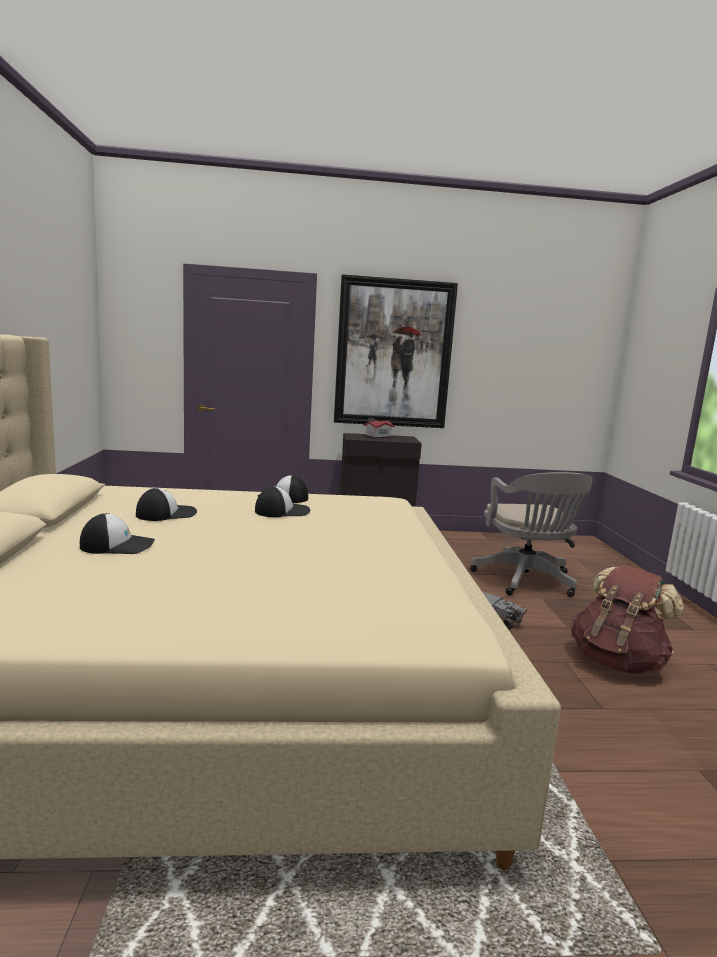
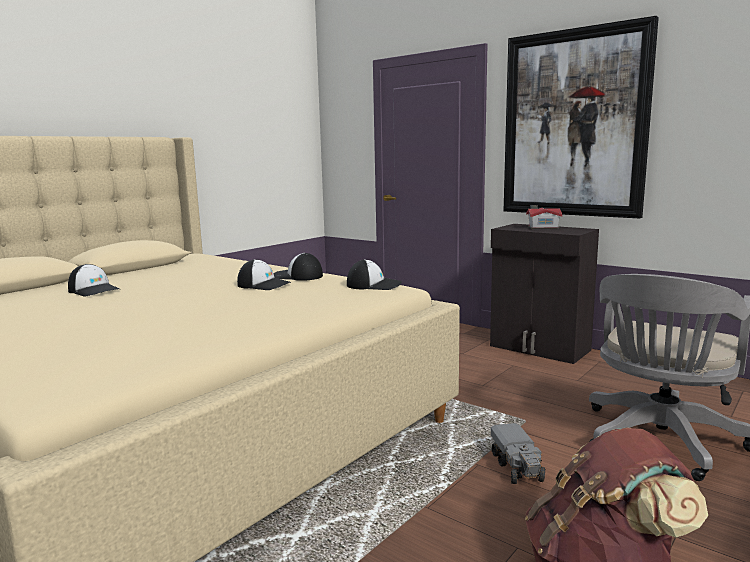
camera: 45 degrees right, 0 degrees up
(166, 514) = (184, 276): cap -> cap (374, 285)

